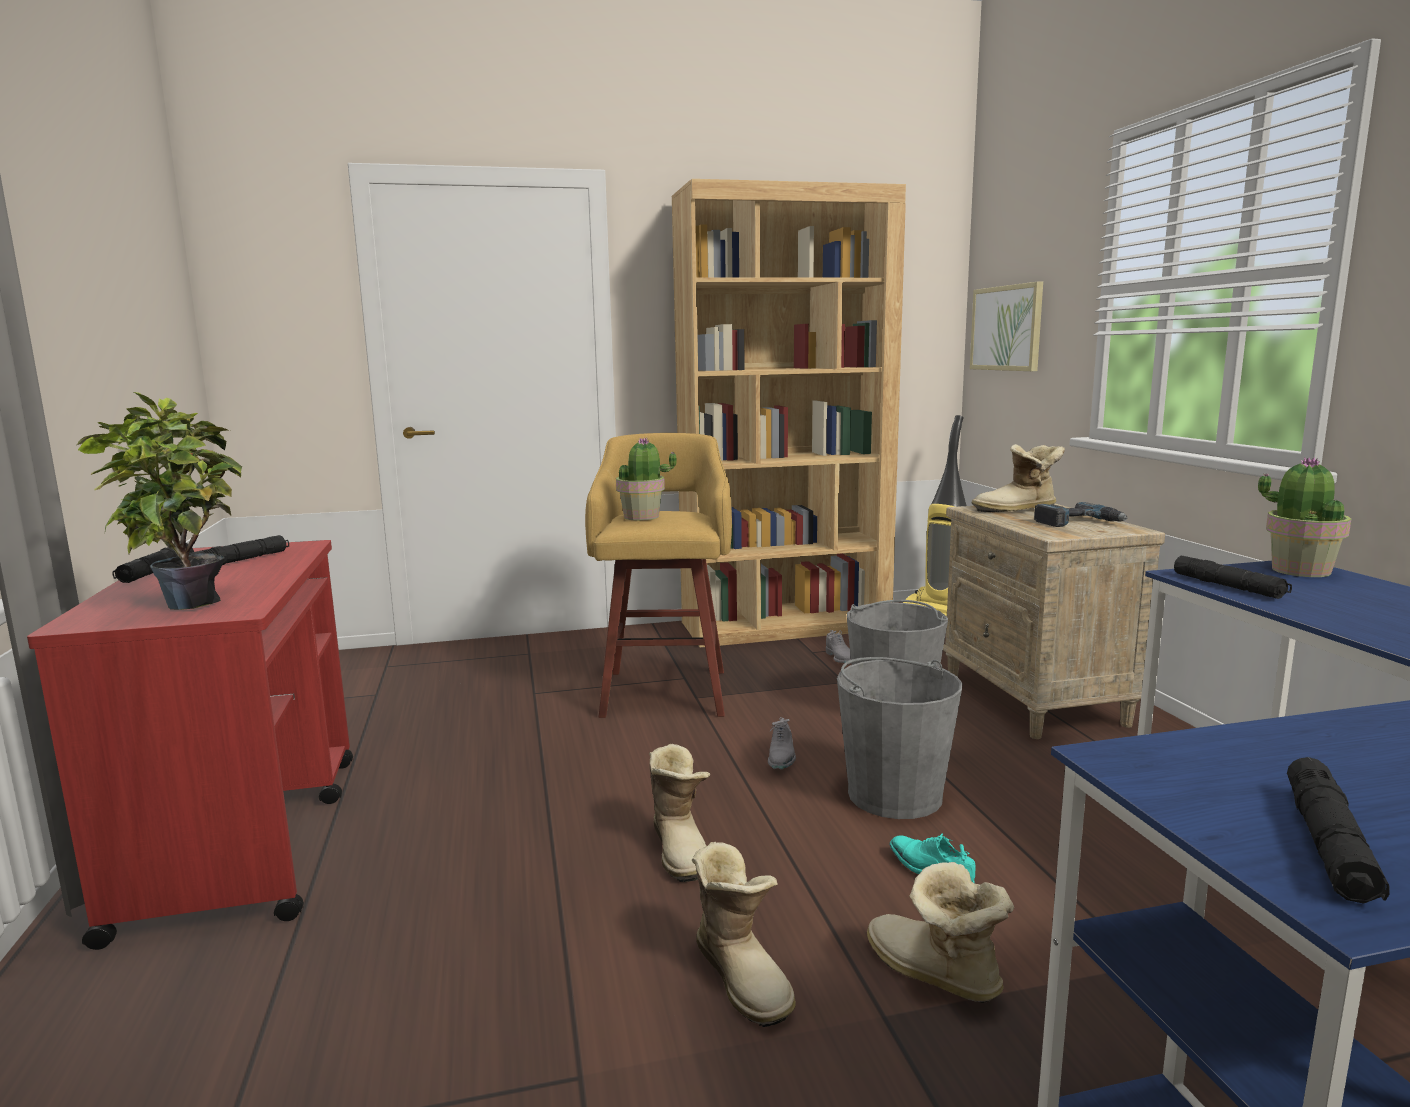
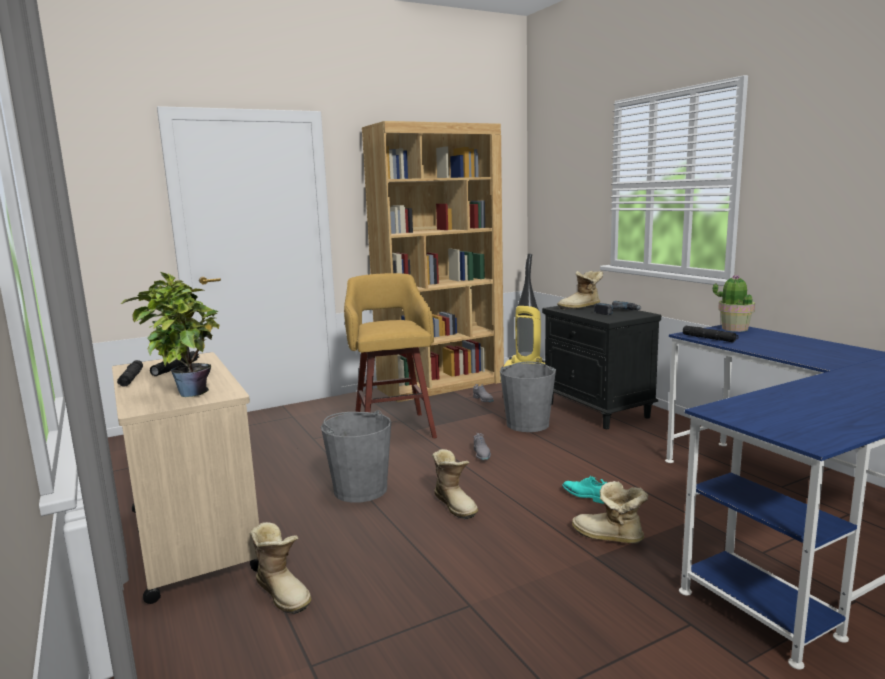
camera: 15 degrees left, 0 degrees up
(246, 838) = (193, 537): red cart -> beige cart
(642, 517) = (379, 325): potted plant -> none
(744, 976) = (522, 553): boot -> boot (284, 592)
(894, 794) = (550, 464): grey bucket -> grey bucket (360, 489)
(1006, 328) = (555, 203): picture -> none
(1035, 701) = (598, 410): beige nightstand -> black nightstand
(1328, 844) = (799, 427): black flashlight -> none

